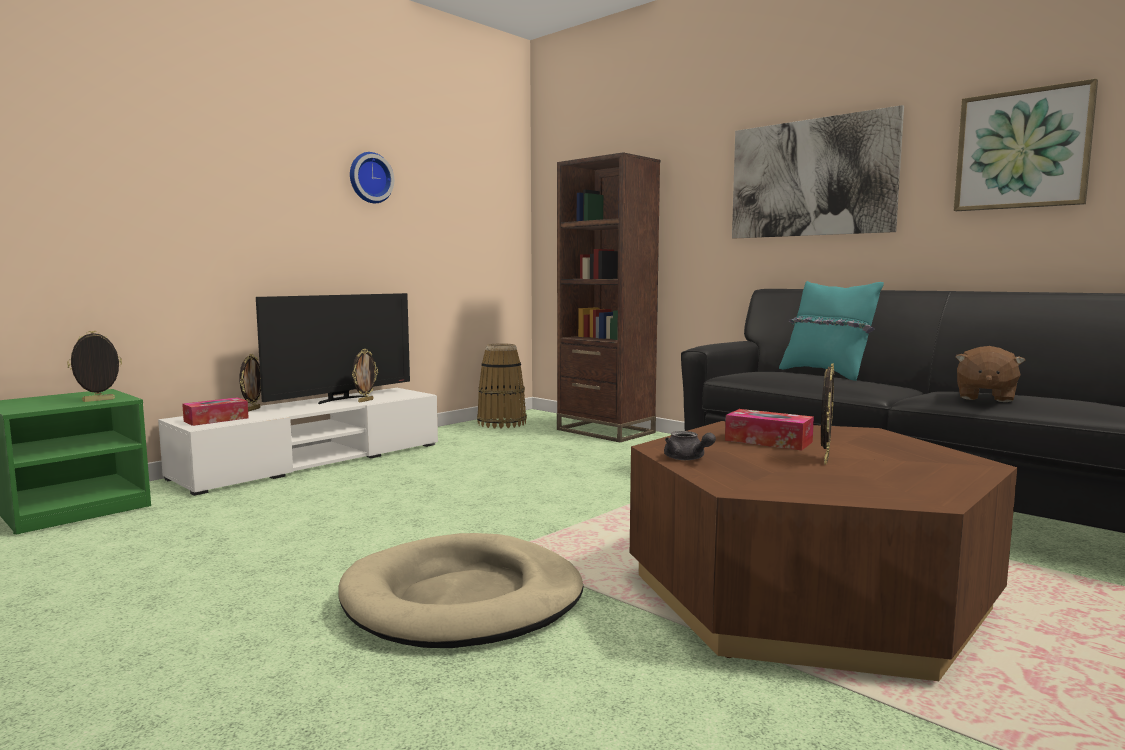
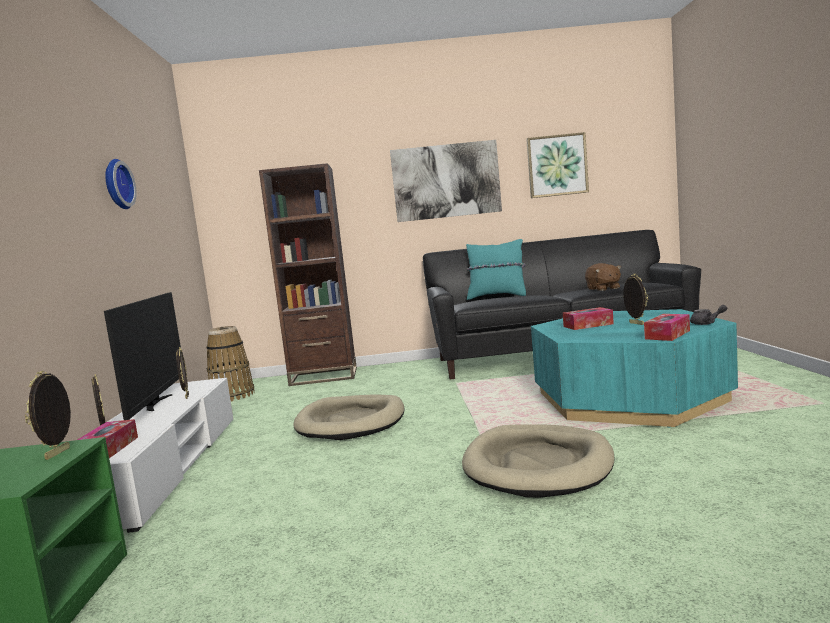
camera: 45 degrees left, 0 degrees up
(492, 481) = (351, 422): none -> beige dog bed
(687, 459) = (601, 338): grey teapot -> grey teapot (707, 323)
(768, 486) = (667, 335): none -> tissue box
(806, 593) = (629, 397): brown coffee table -> turquoise coffee table

